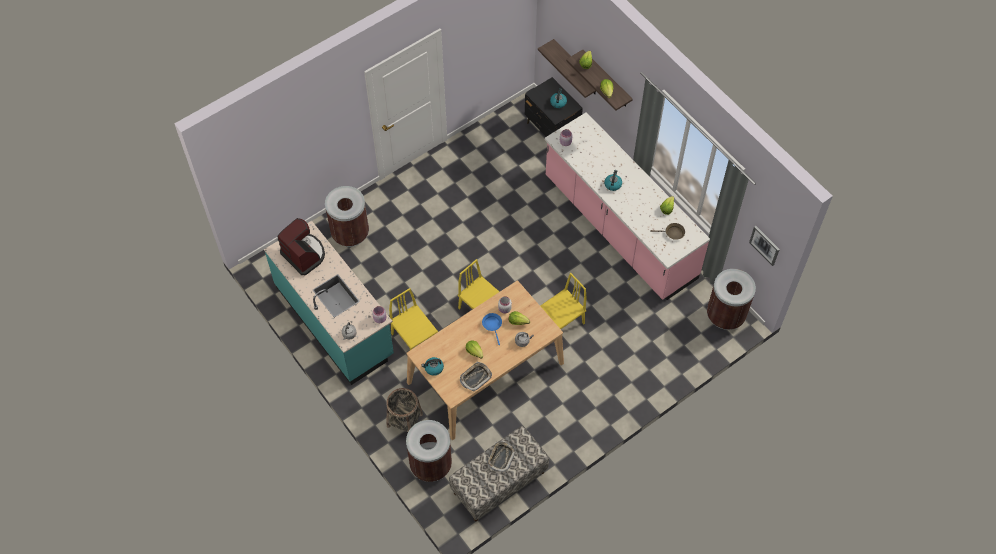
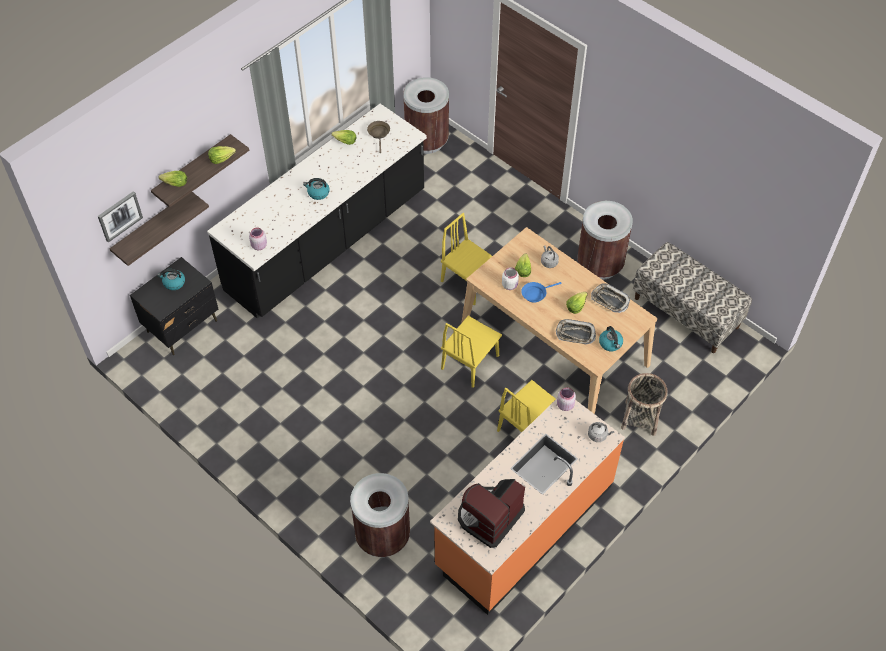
camera: 100 degrees left, 5 degrees down
(335, 320) = (523, 525): turquoise counter -> orange counter
(430, 465) = (688, 381): brown trash can -> brown trash can (600, 264)
(501, 457) = (683, 282): tray -> tray (575, 334)
(619, 228) = (327, 242): pink counter -> black counter
(765, 245) = (408, 27): picture -> picture (119, 216)

